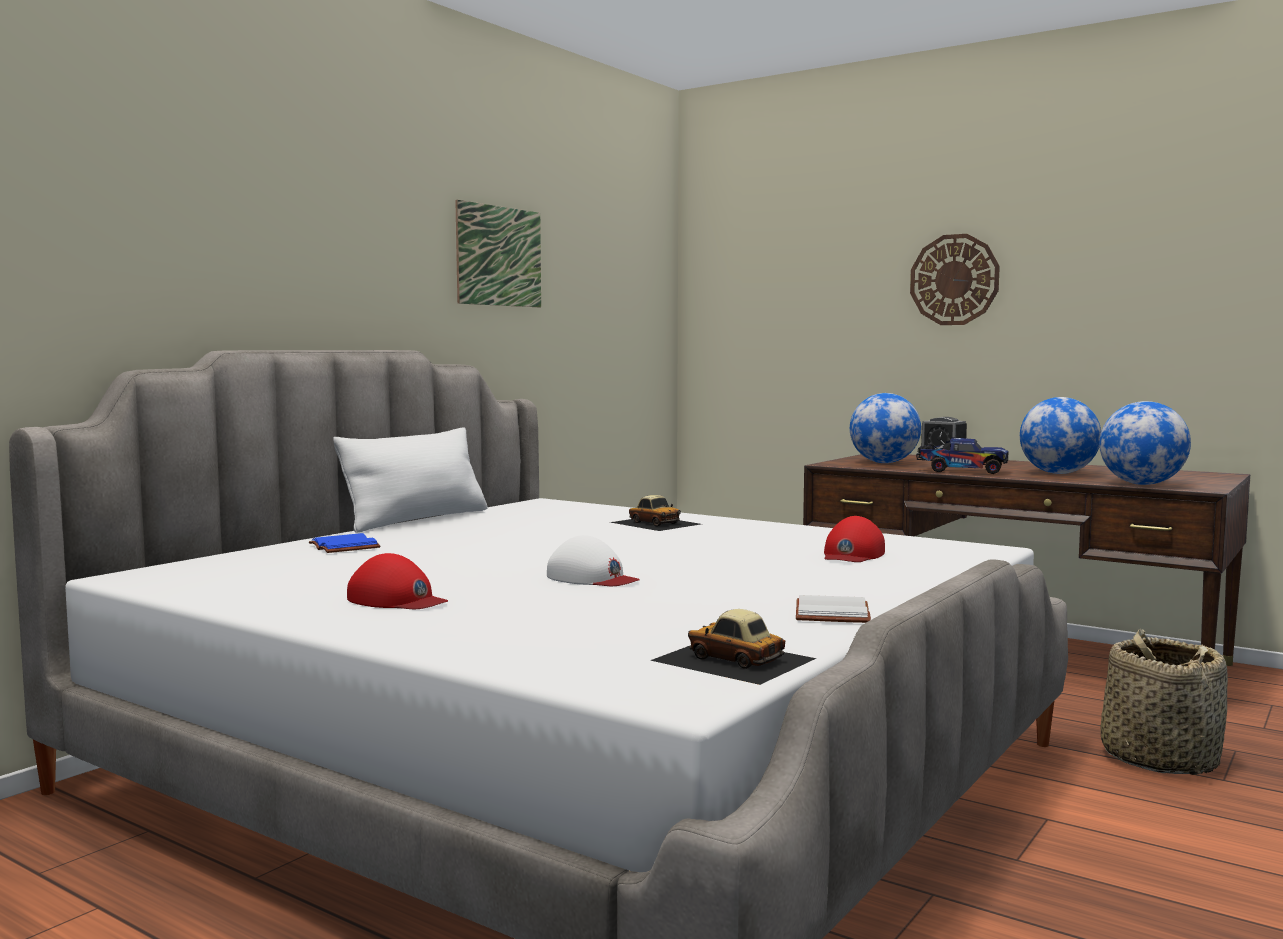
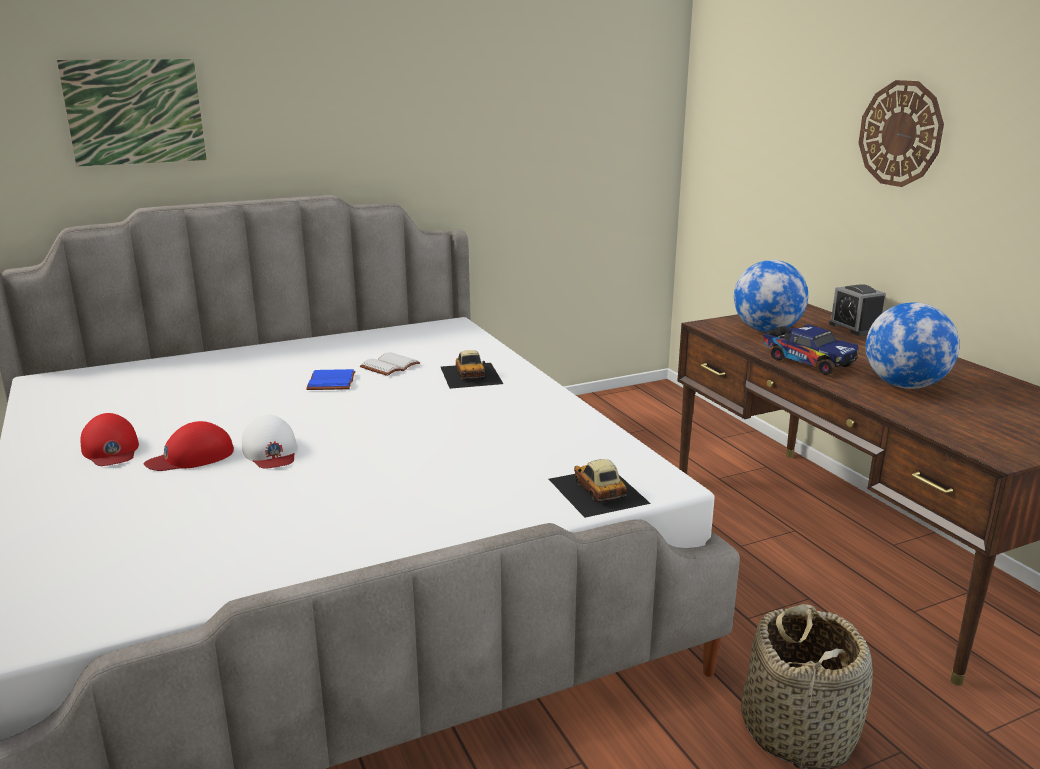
camera: 30 degrees right, 15 degrees up
(342, 547) = (210, 367): blue book -> blue book (330, 382)
(417, 519) = (322, 336): white pillow -> none
(499, 256) = (442, 101): picture -> picture (135, 112)
(733, 659) = (136, 599): toy car -> toy car (597, 491)
(834, 614) = (324, 557): white book -> white book (390, 367)
(852, 555) = (523, 464): red cap -> red cap (191, 457)
(1141, 484) = (948, 430): globe -> none

